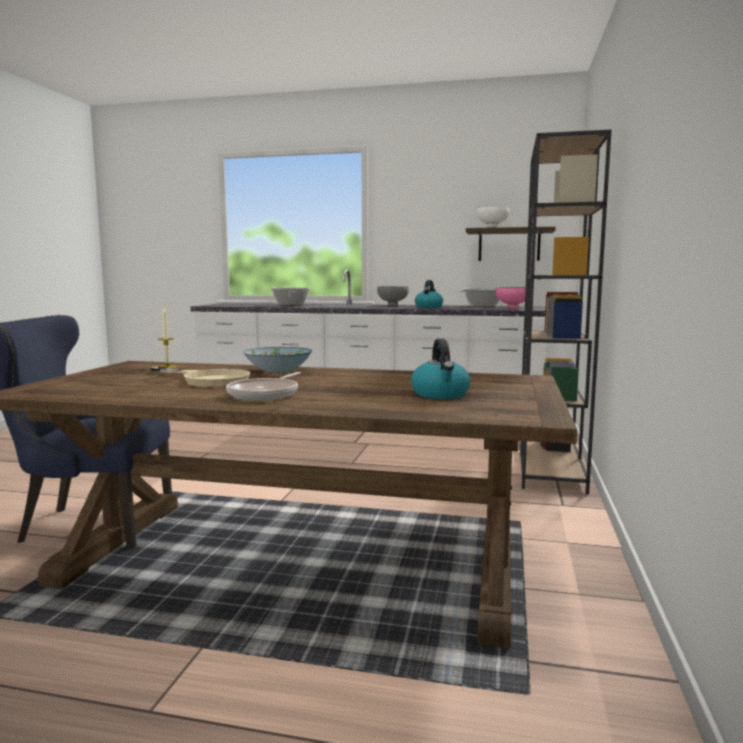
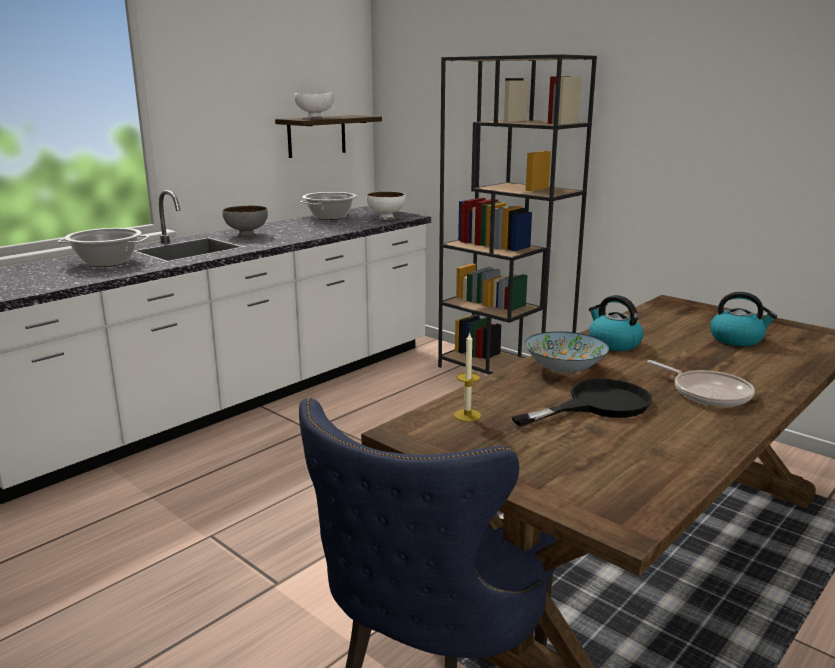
camera: 60 degrees left, 10 degrees up
(208, 379) = (597, 405): beige frying pan -> black frying pan
(428, 307) = (304, 231): kettle -> kettle (613, 343)
(512, 308) = (386, 218): pink bowl -> white bowl

